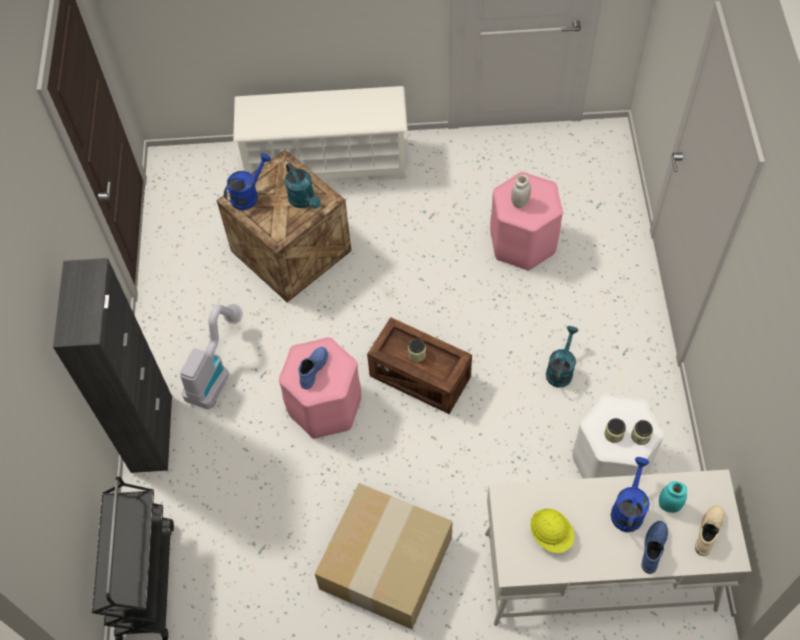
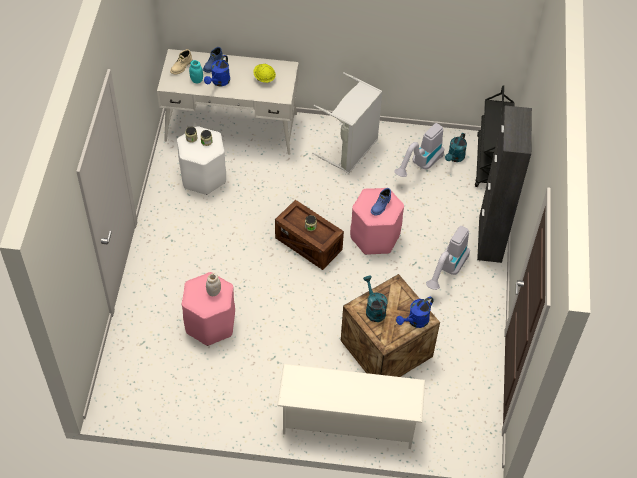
camera: 175 degrees left, 5 degrees down
(265, 552) = (420, 165): none -> vacuum cleaner
(385, 561) = (351, 150): cardboard box -> grey laundry basket
(560, 369) = (214, 233): turquoise watering can -> turquoise watering can (455, 158)

